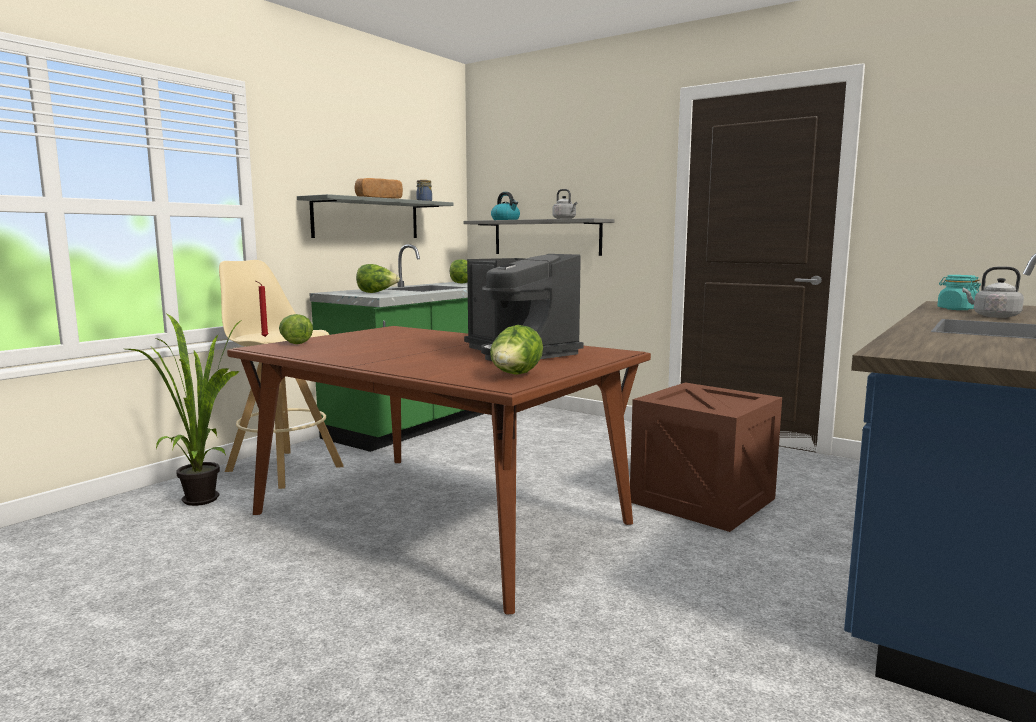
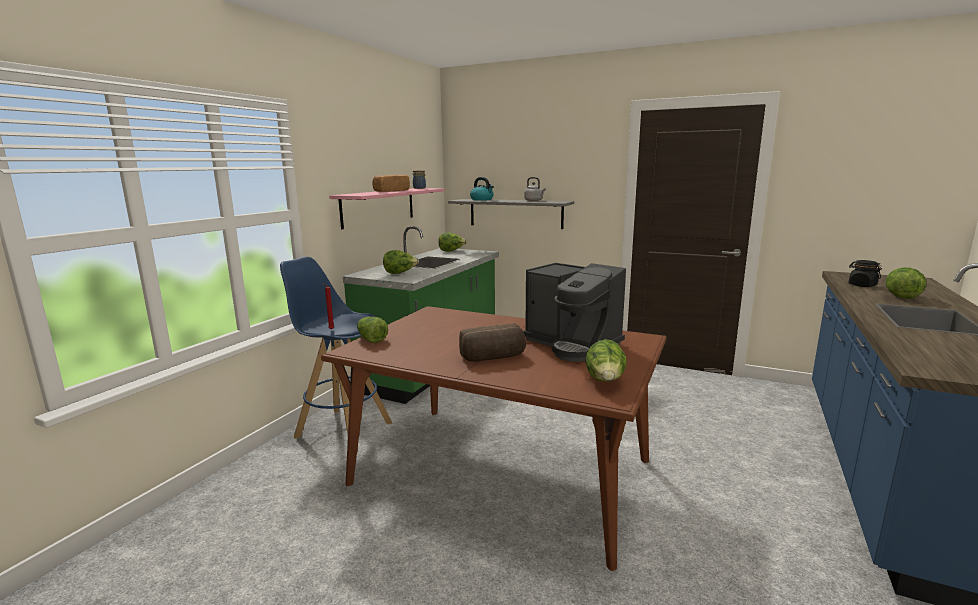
camera: 10 degrees left, 5 degrees up
(202, 497) = (290, 470): potted plant -> none
(283, 468) = (343, 429): beige stool -> blue stool
(367, 219) = (378, 207): grey shelf -> pink shelf
(411, 357) = (493, 358): none -> bread
(702, 500) = (683, 431): crate -> none
(957, 309) = (862, 285): turquoise jar -> black jar
(993, 316) = (900, 296): grey kettle -> lettuce

